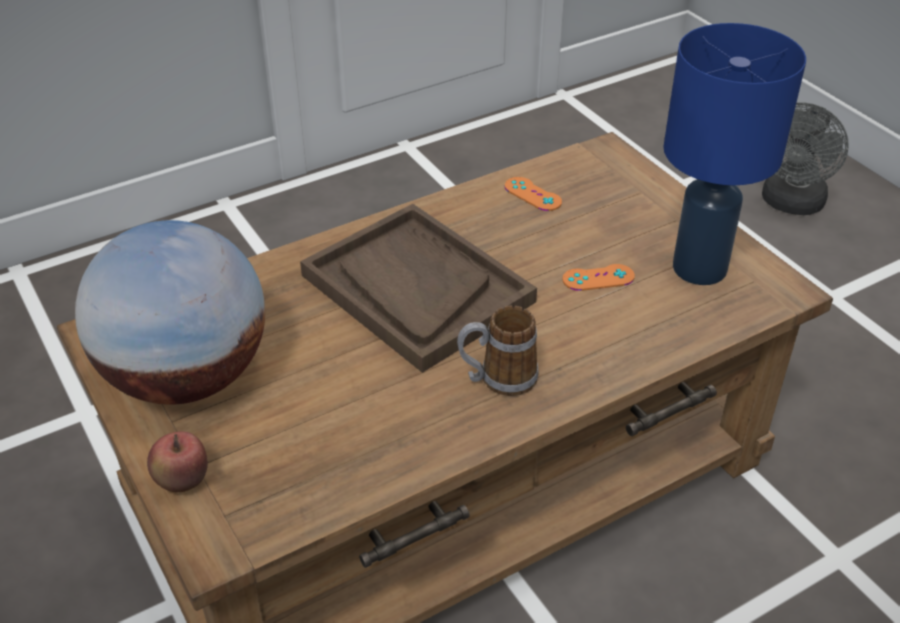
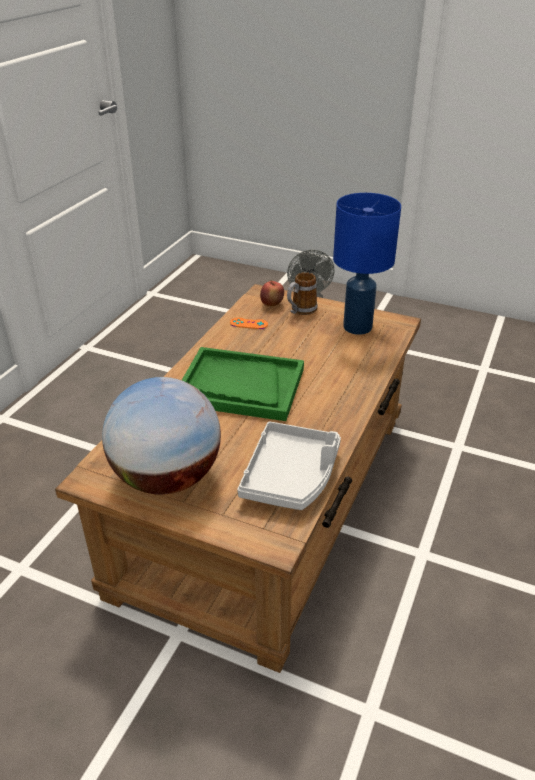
camera: 35 degrees left, 5 degrees down
(182, 482) = (224, 525): apple -> apple (272, 304)
(339, 460) = (291, 476): none -> grey tray
(416, 288) = (240, 386): brown tray -> green tray
(497, 379) = (323, 408): mug -> mug (300, 311)
(598, 278) = (319, 348): orange game controller -> none

